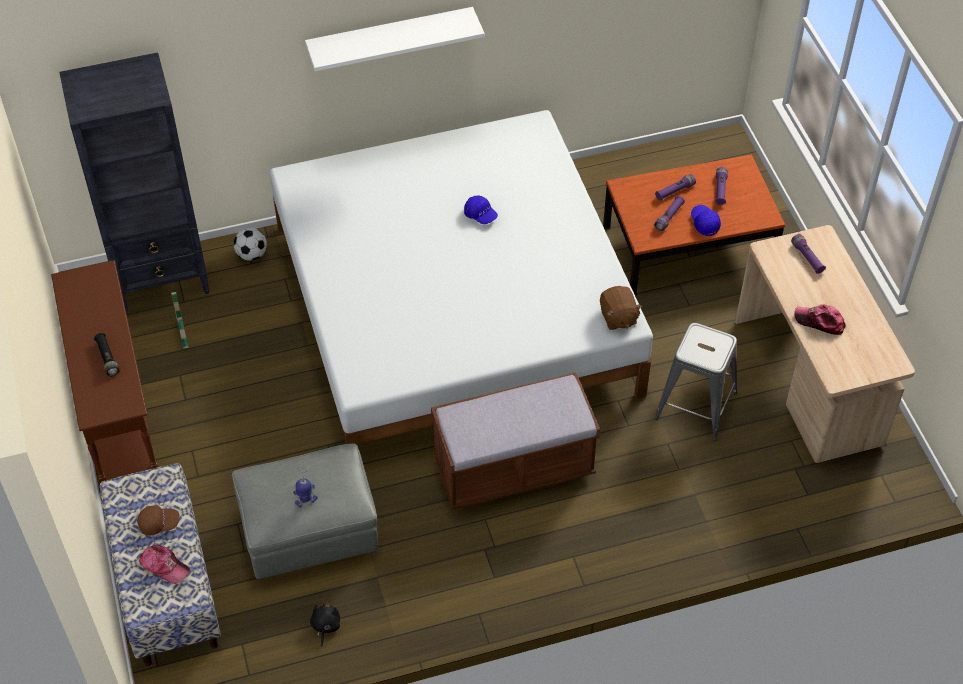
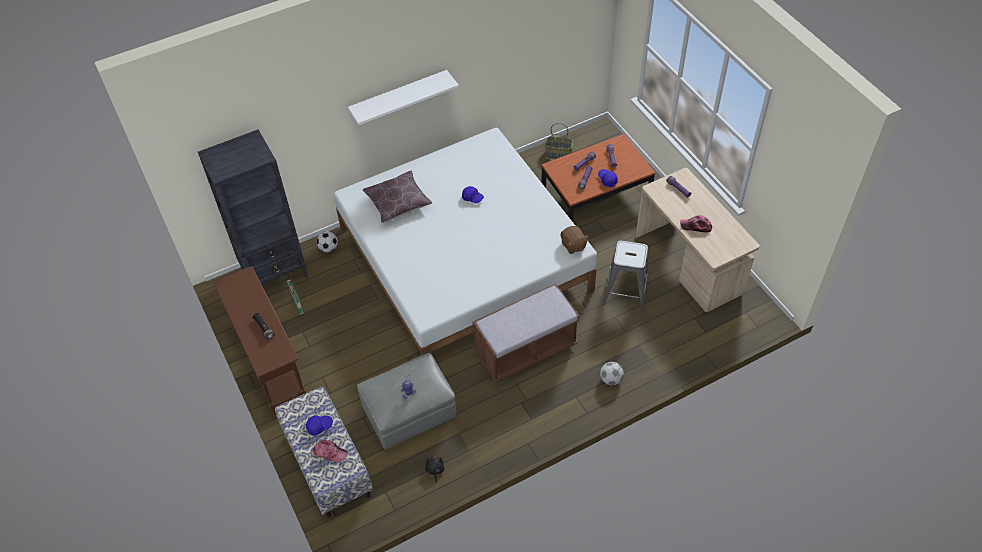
camera: 10 degrees left, 0 degrees up
(159, 523) = (319, 426): brown cap -> blue cap
(363, 202) = (398, 202): none -> brown pillow
(635, 539) = (610, 379): none -> football
(647, 169) = (559, 153): none -> basket

